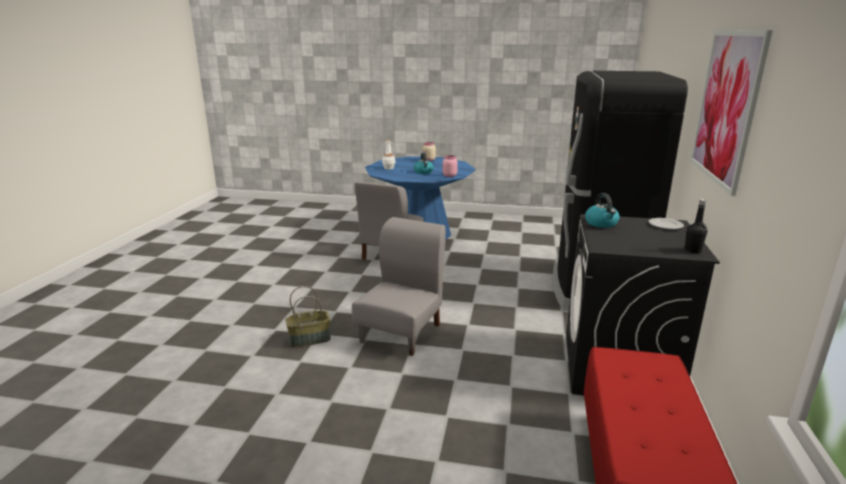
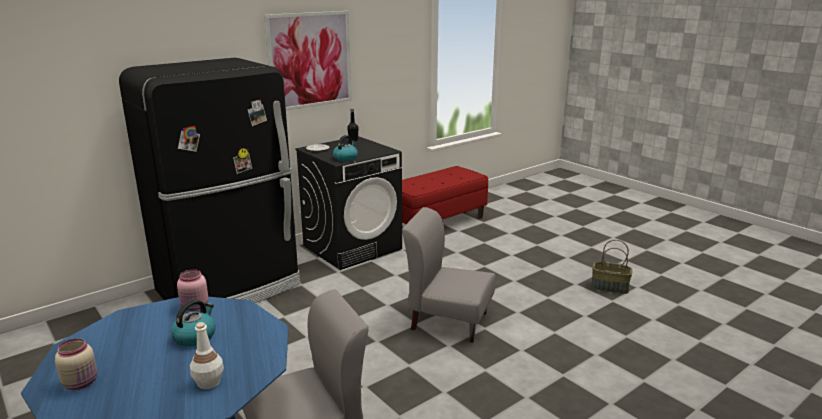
camera: 140 degrees left, 0 degrees up
(310, 339) = (534, 349): basket -> basket (609, 287)
(401, 333) = (448, 320): grey chair -> grey chair turned 45 degrees clockwise

